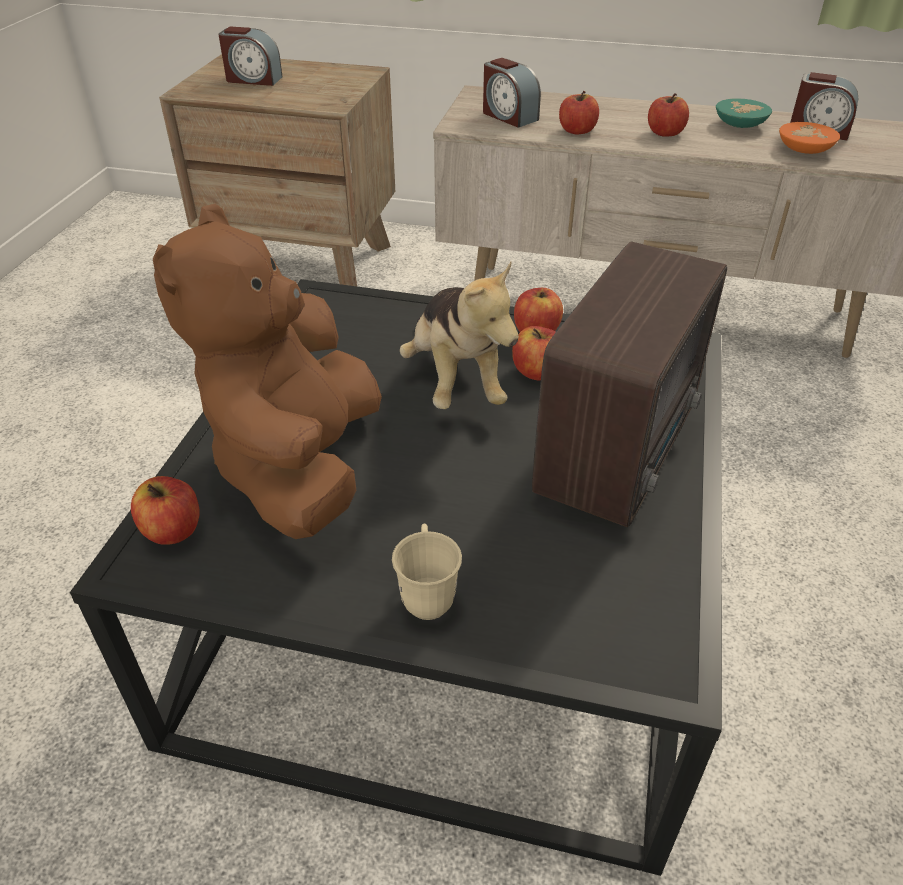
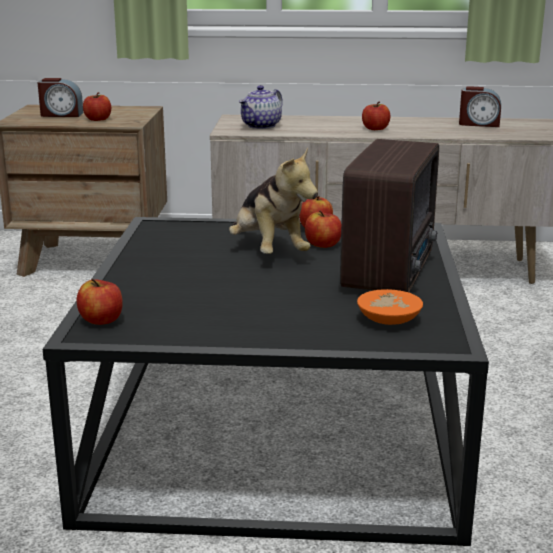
camera: 10 degrees left, 20 degrees down
(299, 465) = (175, 291): brown plush toy -> none
(427, 593) = (287, 331): beige mug -> none
(508, 116) = (261, 126): alarm clock -> teapot
(577, 131) = (313, 130): apple -> apple (98, 119)
(742, 125) = (427, 123): turquoise bowl -> none
(802, 150) = (471, 132): orange bowl -> orange bowl (386, 320)

